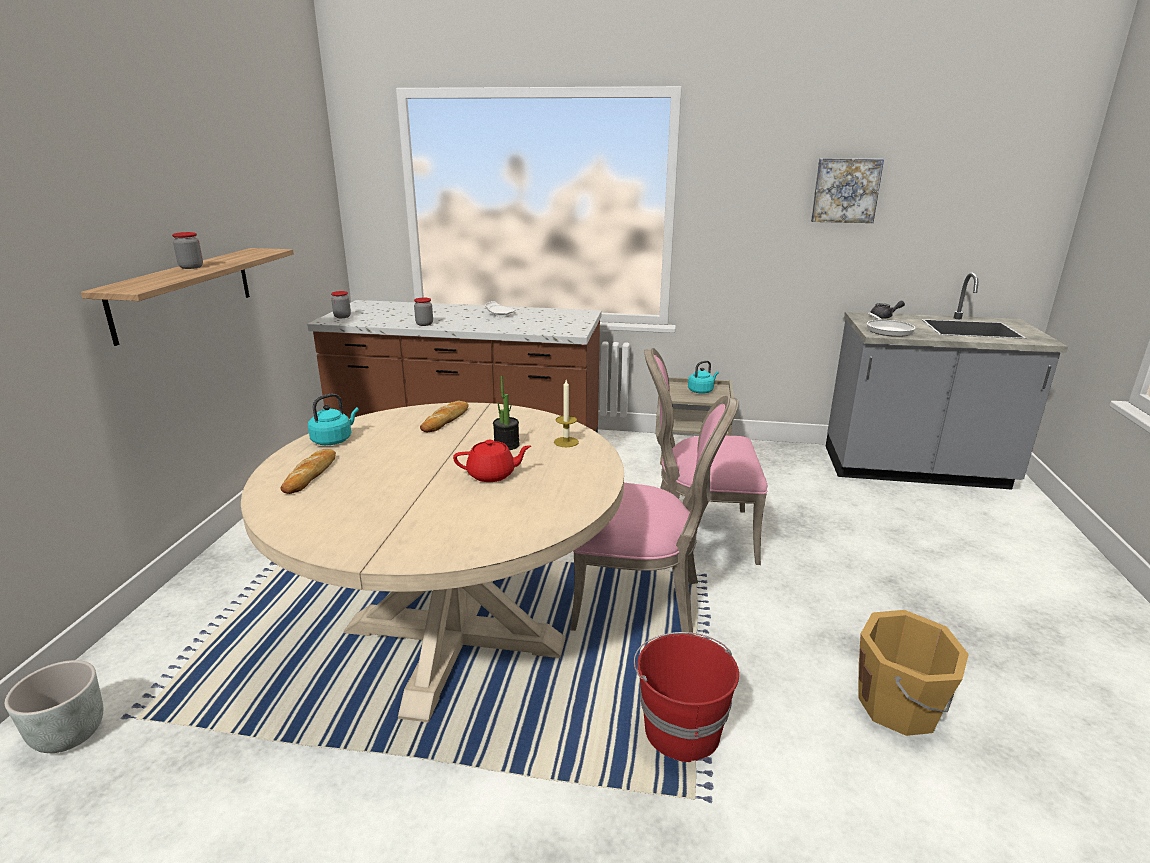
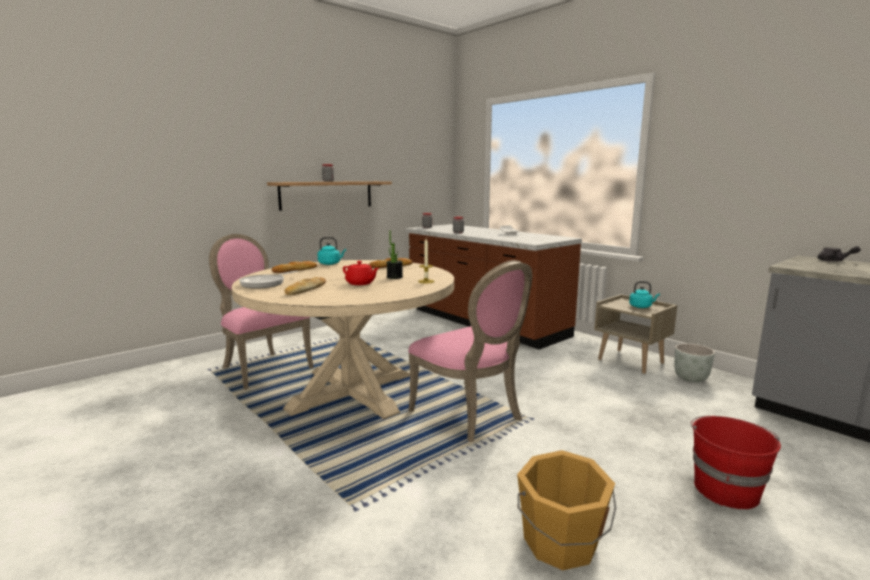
camera: 40 degrees right, 10 degrees down
(68, 736) = (188, 368): grey planter -> grey planter (690, 378)
(446, 518) = (305, 289): none -> bread
(680, 729) = (393, 475): red bucket -> red bucket (725, 489)
(697, 533) = (564, 399): pink chair -> pink chair (262, 368)
(845, 190) = (799, 142): picture -> none
(888, 330) = (809, 266): frying pan -> frying pan (265, 283)

